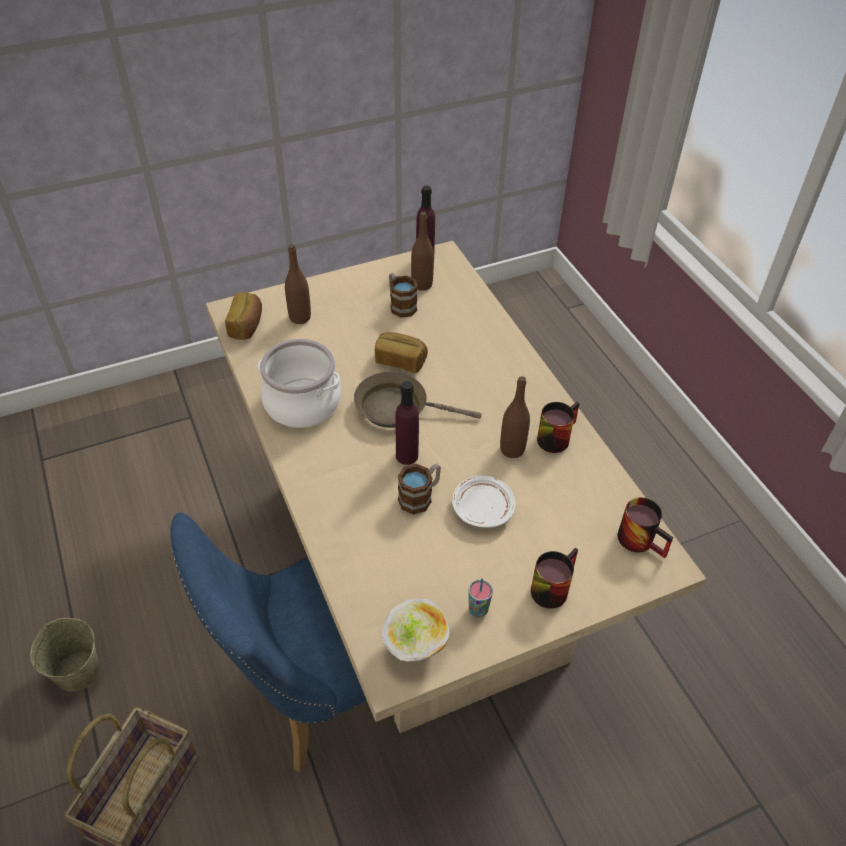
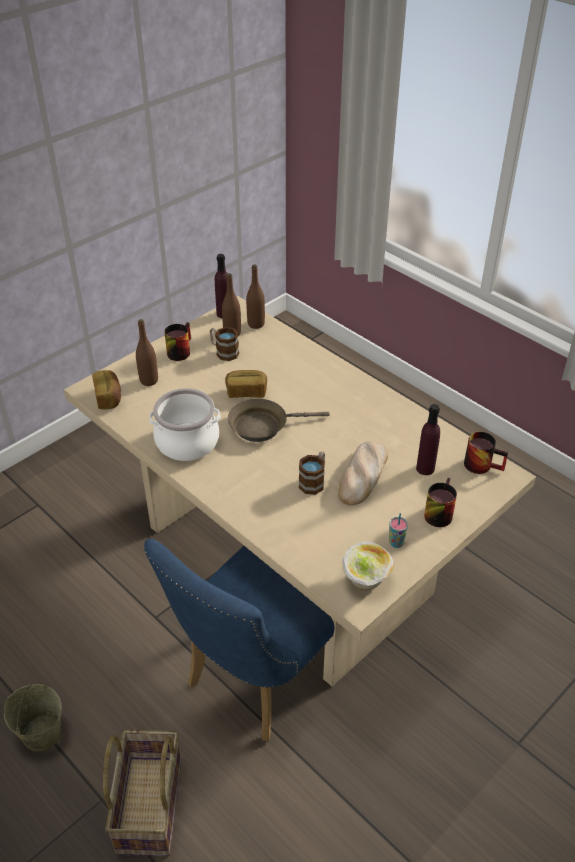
camera: 20 degrees left, 5 degrees down
(407, 456) = (288, 456): purple bottle -> purple bottle (425, 468)
(482, 508) = (362, 476): white plate -> bread
(512, 449) = (362, 431): brown bottle -> brown bottle (256, 324)
(554, 435) = (387, 413): mug -> mug (178, 350)

